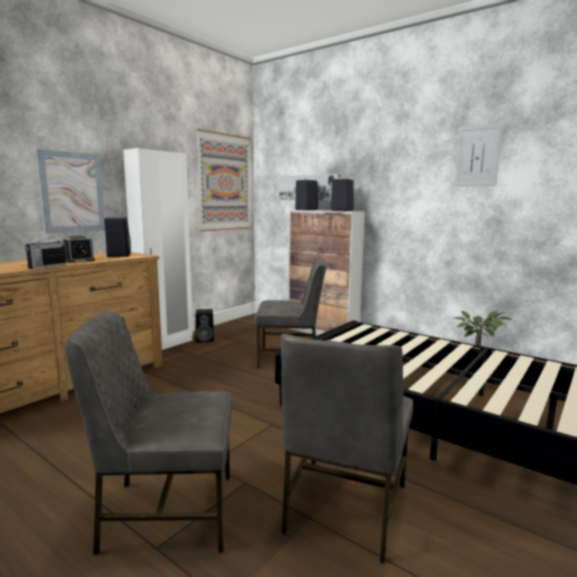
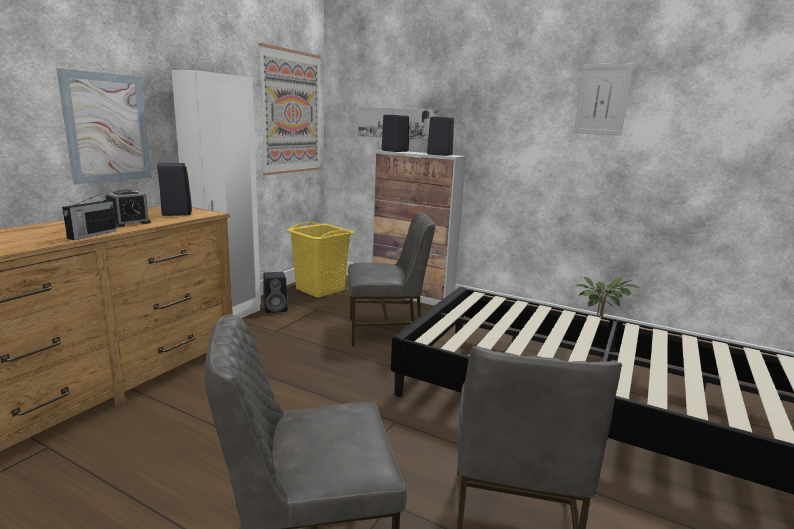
camera: 10 degrees left, 5 degrees up
(246, 327) = (320, 289): none -> yellow laundry basket

